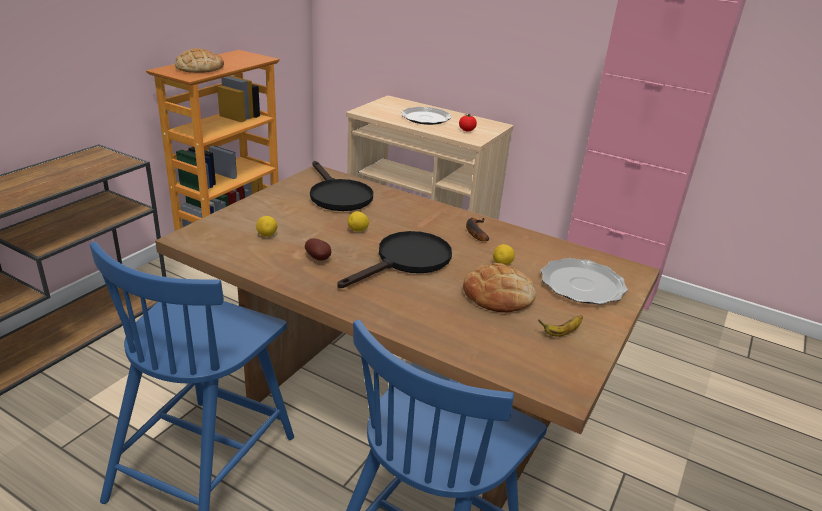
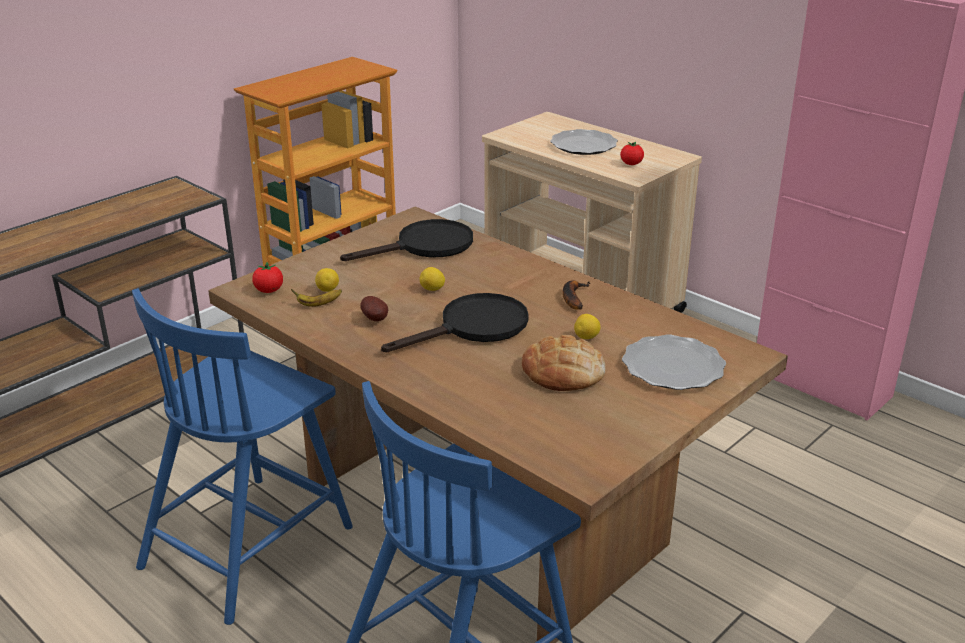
camera: 15 degrees right, 0 degrees up
(199, 68) = (295, 84): bread -> none
(213, 238) = (269, 291): none -> tomato
(337, 195) = (425, 246): black frying pan -> black frying pan turned 105 degrees counterclockwise
(561, 333) = (616, 417): banana -> banana (318, 304)

